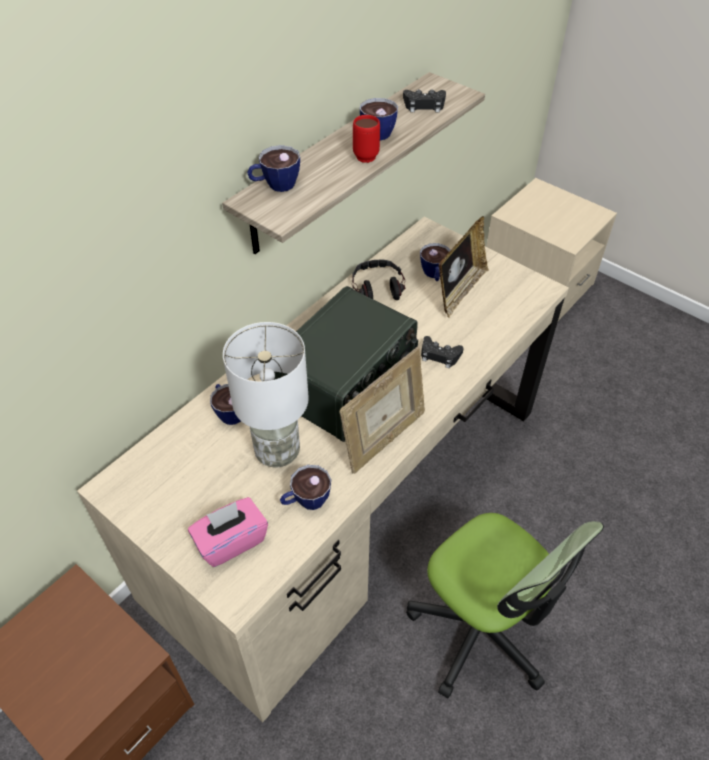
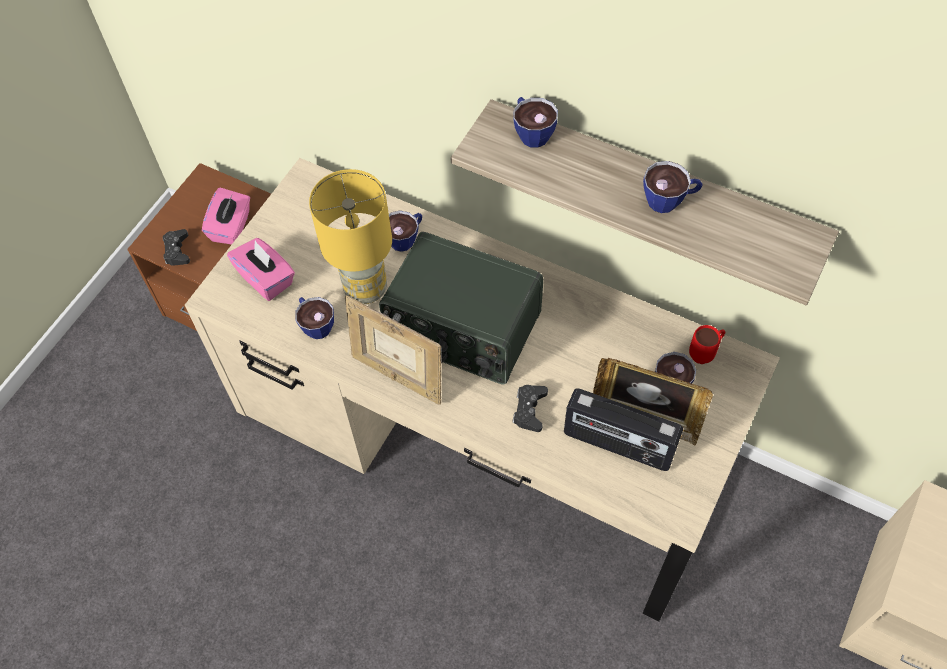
camera: 80 degrees right, 10 degrees up
(83, 630) = (231, 227): none -> pink tissue box
(277, 451) = (366, 288): white table lamp -> yellow table lamp
(364, 154) = (614, 196): red mug -> red mug (705, 353)
(377, 287) = (623, 329): headphones -> none
(424, 105) = (748, 237): black game controller -> black game controller (177, 251)
(480, 310) = (618, 445): none -> radio
(481, 629) = (352, 590): office chair -> none

